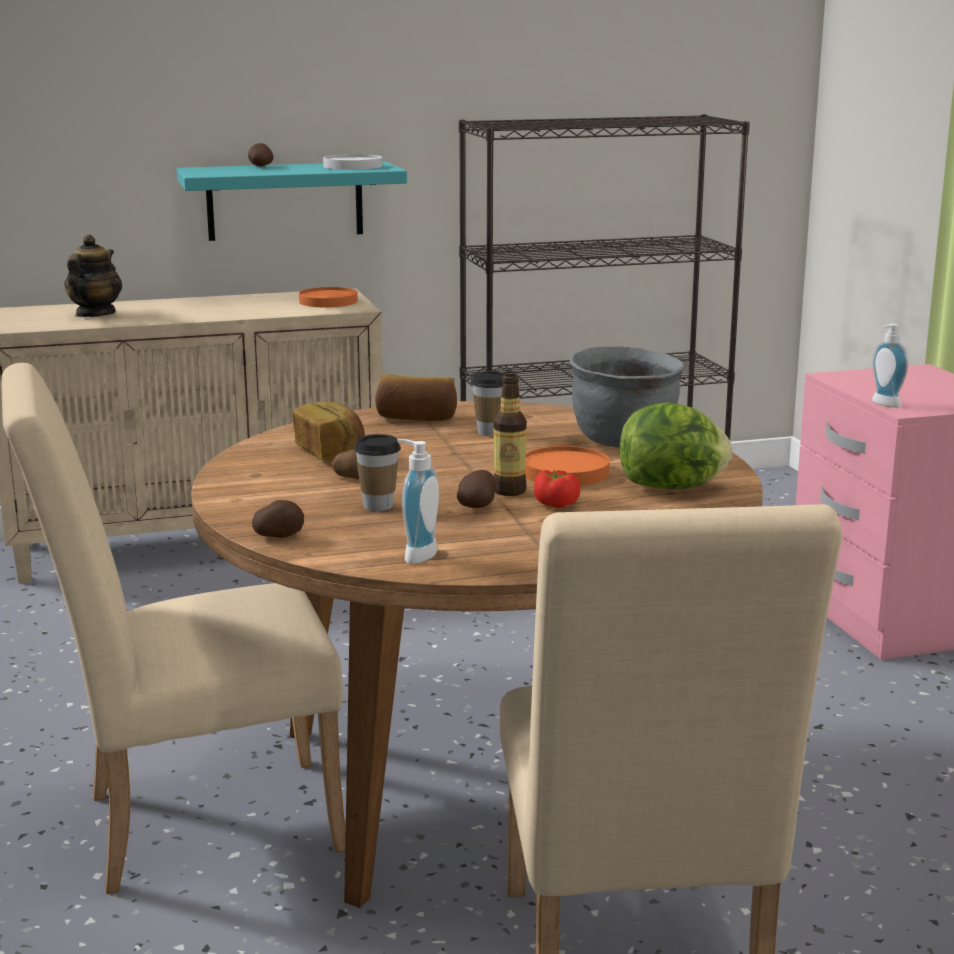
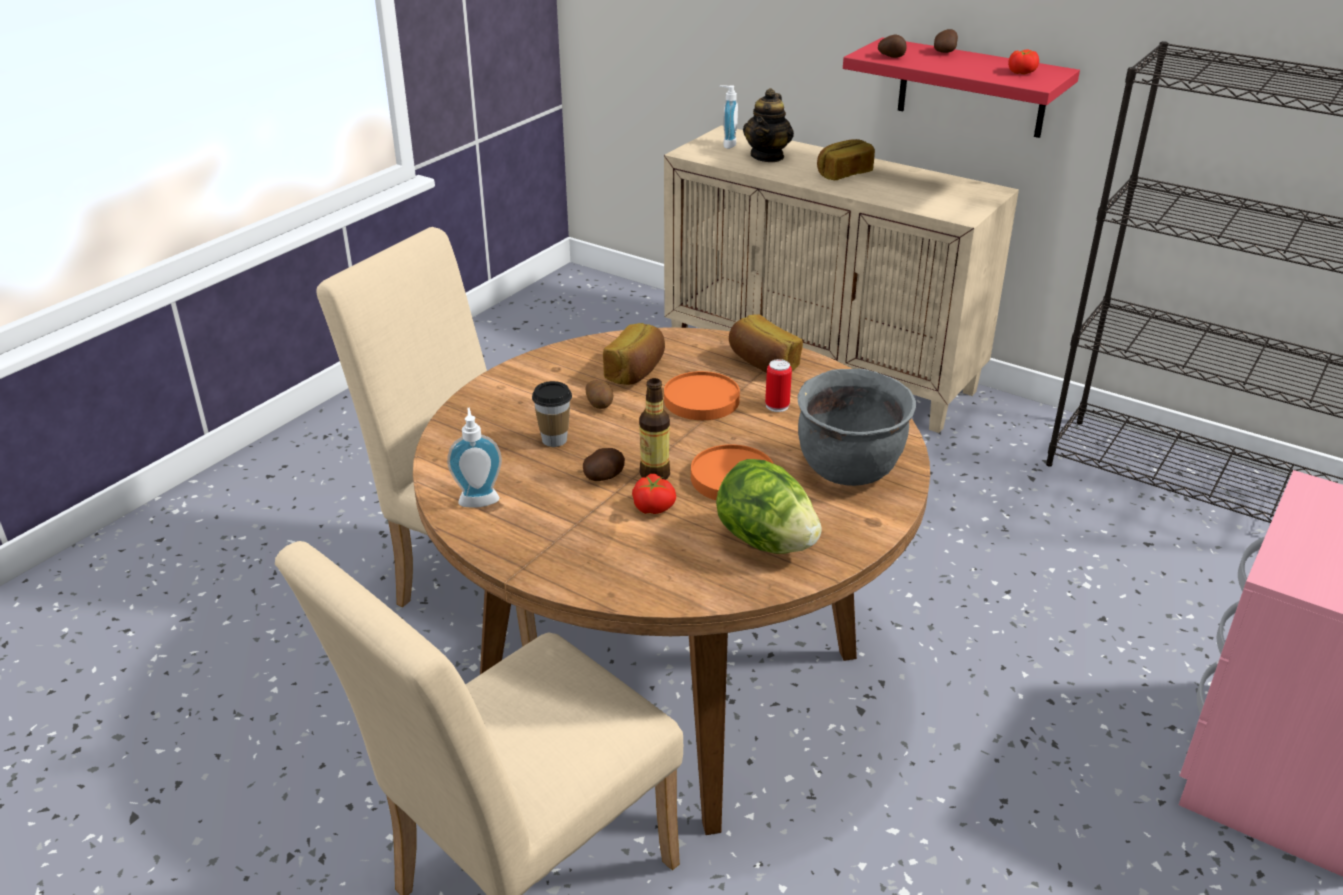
camera: 50 degrees right, 15 degrees up
(94, 314) = (767, 156): teapot -> teapot turned 135 degrees clockwise
(195, 309) = (844, 174): none -> bread
(279, 536) = (452, 434): potato -> potato (891, 57)
(285, 201) = (972, 88): turquoise shelf -> red shelf
(328, 301) = (958, 199): orange plate -> orange plate (701, 400)
(353, 166) = (1020, 72): white plate -> tomato
(490, 432) = (777, 406): cup -> can
(883, 404) = (1275, 554): soap dispenser -> soap dispenser (727, 144)

